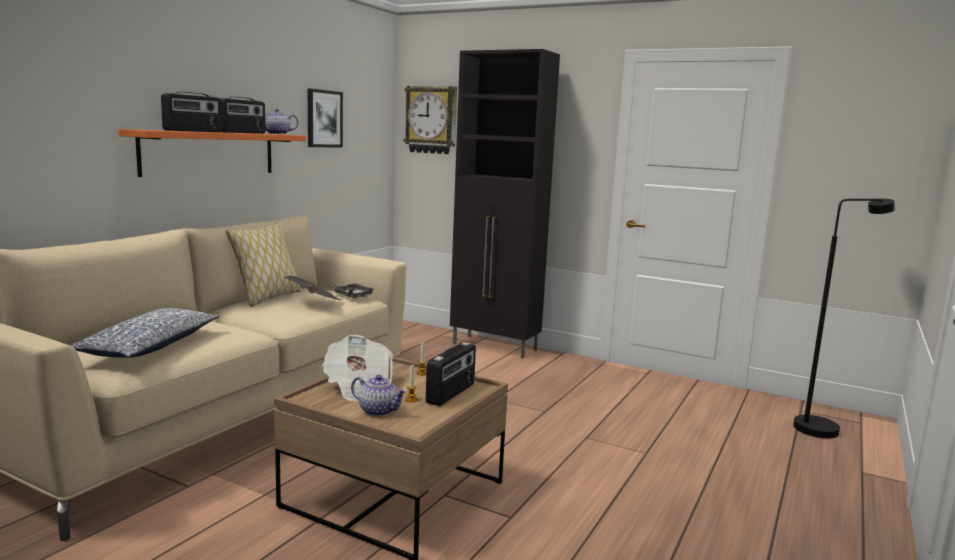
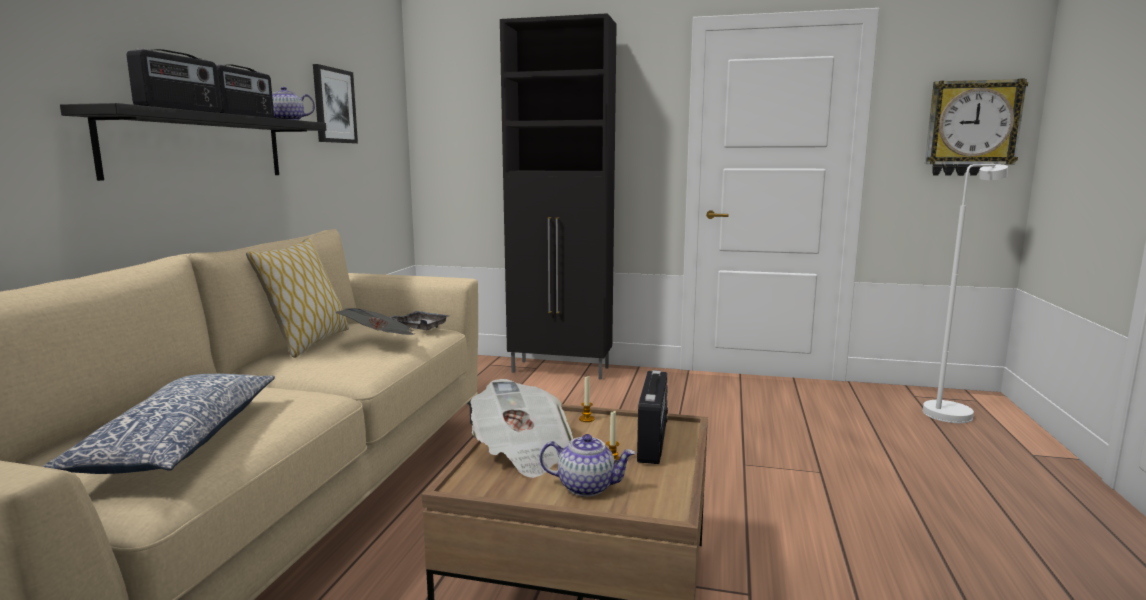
camera: 15 degrees left, 0 degrees up
(210, 153) = (198, 146): orange shelf -> black shelf
(431, 120) = (456, 109): wall clock -> wall clock (972, 128)
(823, 427) = (951, 411): black floor lamp -> white floor lamp

